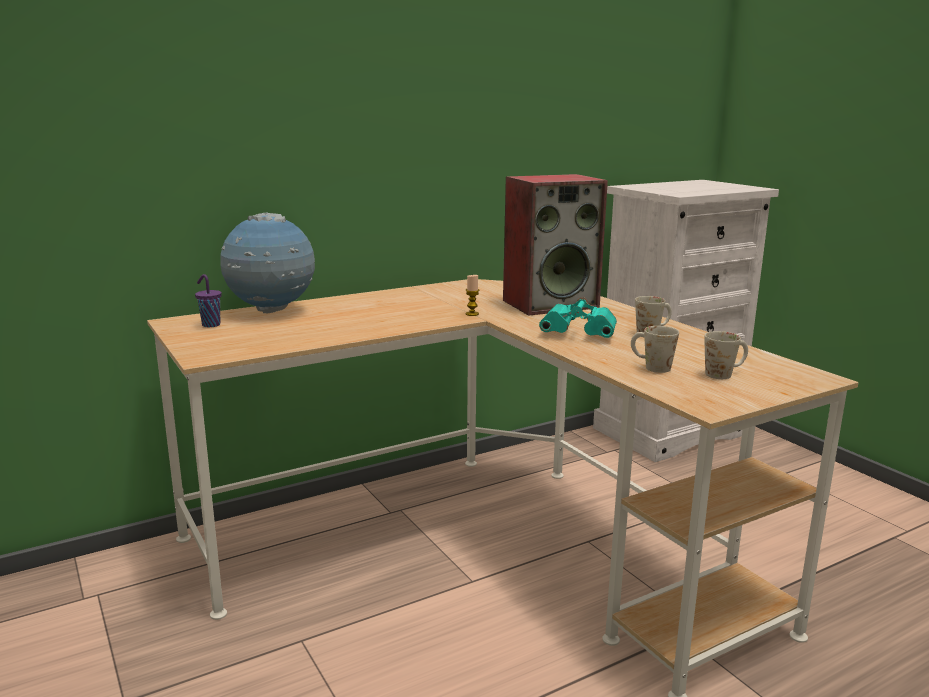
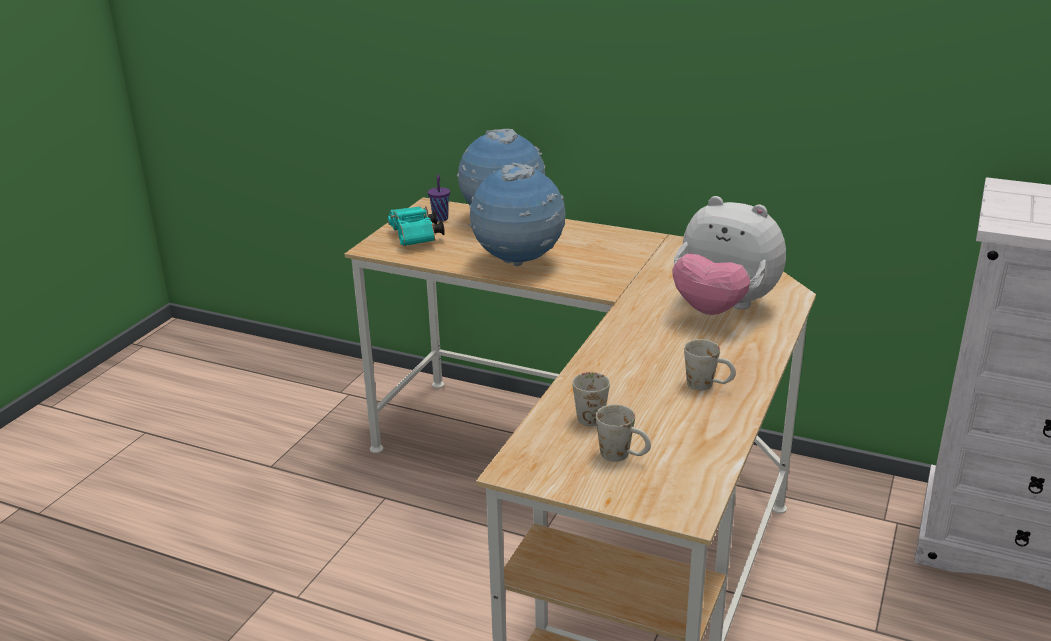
camera: 55 degrees right, 10 degrees up
(361, 325) = (518, 263): none -> globe
(472, 314) = (624, 289): candle -> none
(551, 303) = (722, 309): speaker -> plush toy
(580, 335) = (639, 354): turquoise binoculars -> turquoise binoculars (416, 238)

